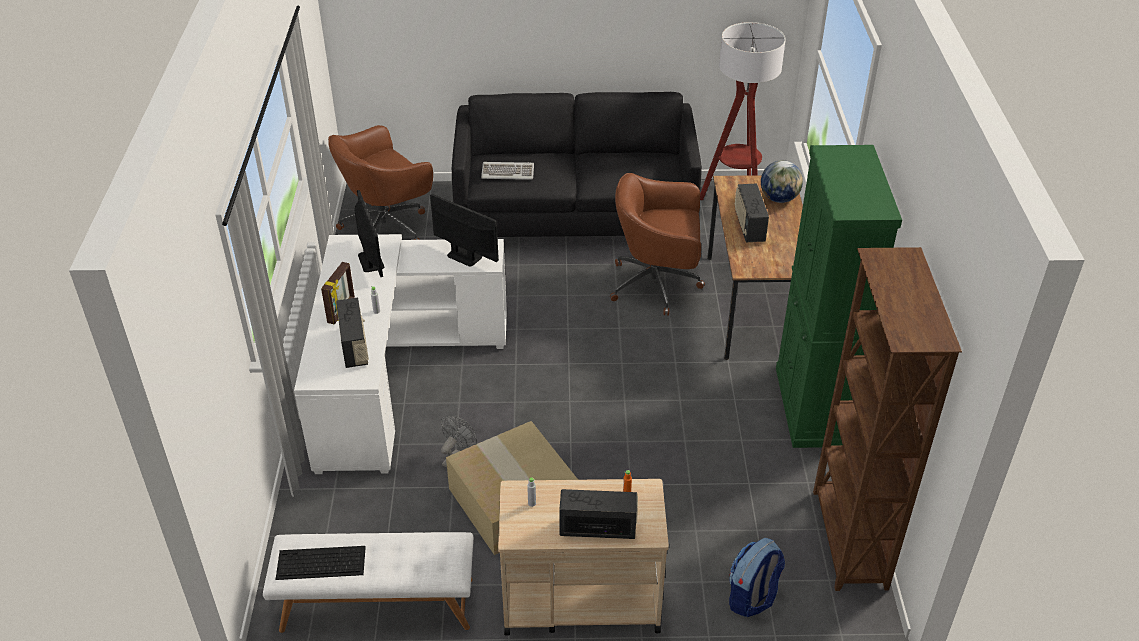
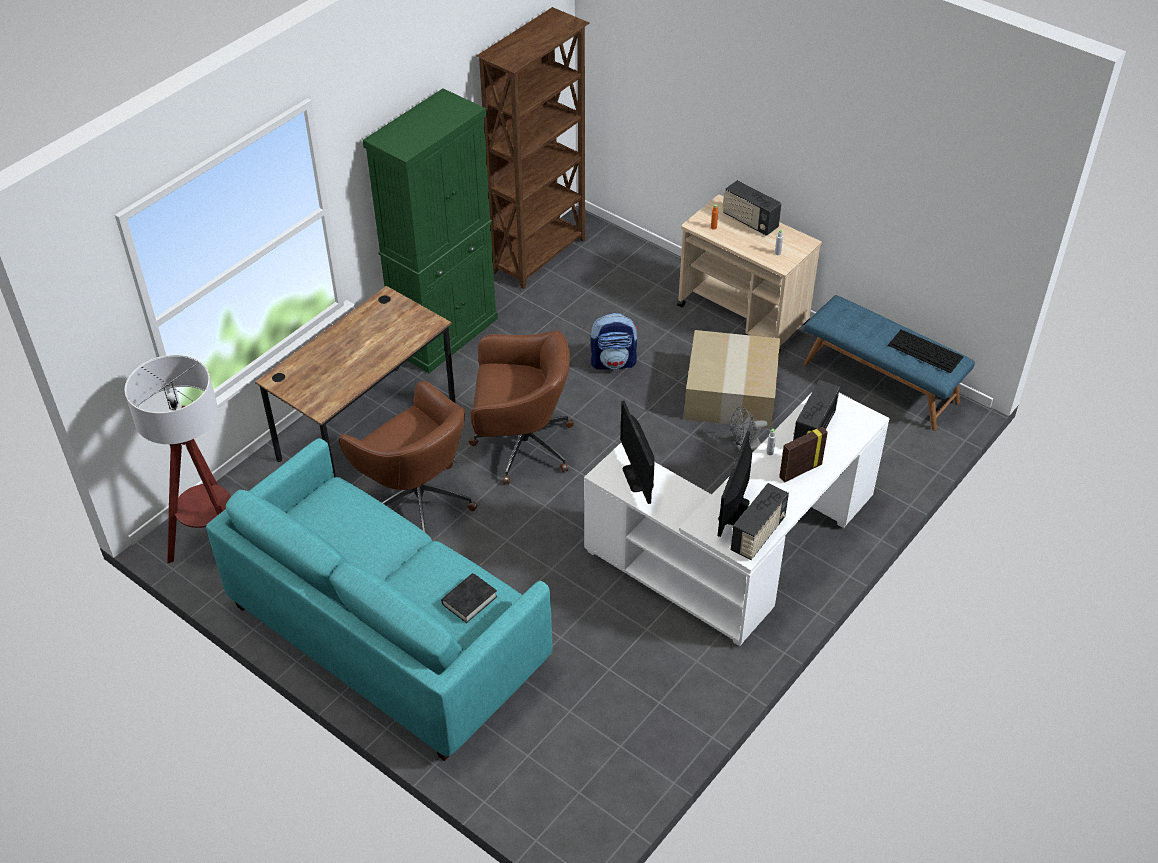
camera: 140 degrees left, 5 degrees up
(377, 605) = (881, 382): white bench -> blue bench
(387, 227) = (598, 755): brown office chair -> brown office chair (521, 446)
(508, 172) = (469, 600): keyboard -> black book
(576, 215) = (387, 634): black sofa -> turquoise sofa
(749, 226) = (371, 356): radio -> radio (758, 535)
(752, 598) = (637, 262): backpack -> backpack (613, 362)
(779, 198) = (306, 366): globe -> none

